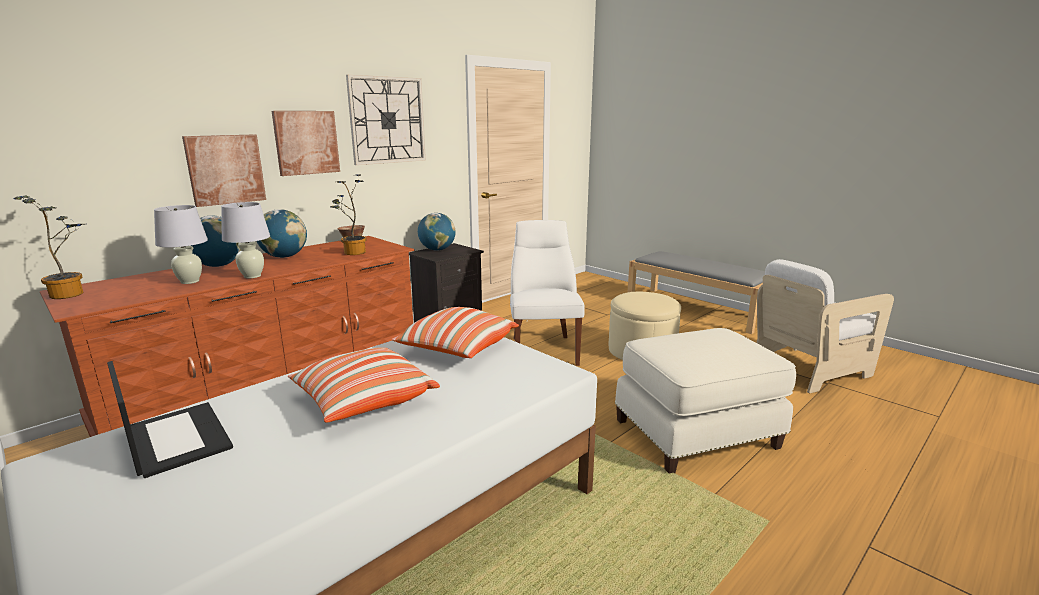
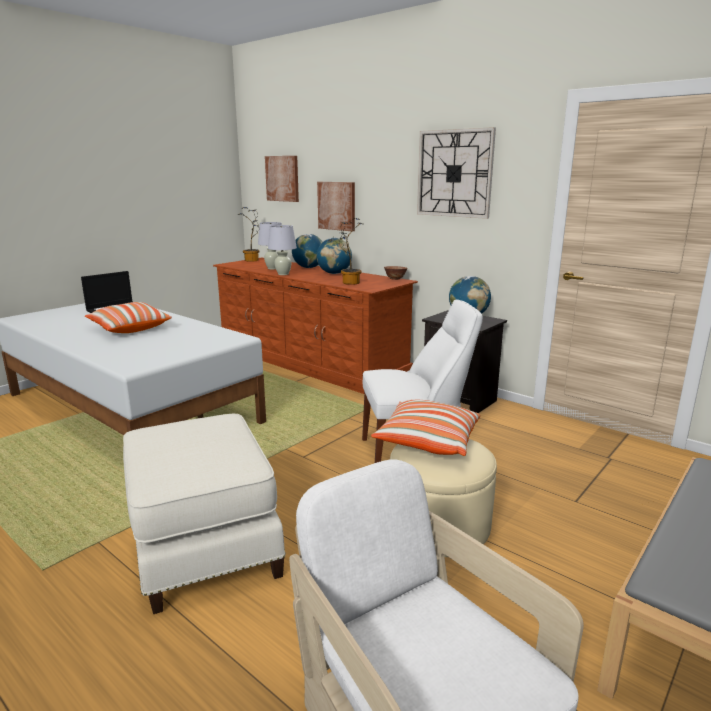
camera: 85 degrees right, 0 degrees up
(306, 142) = (385, 190): picture -> picture (282, 178)
(457, 349) = (194, 340): pillow -> pillow (427, 441)

